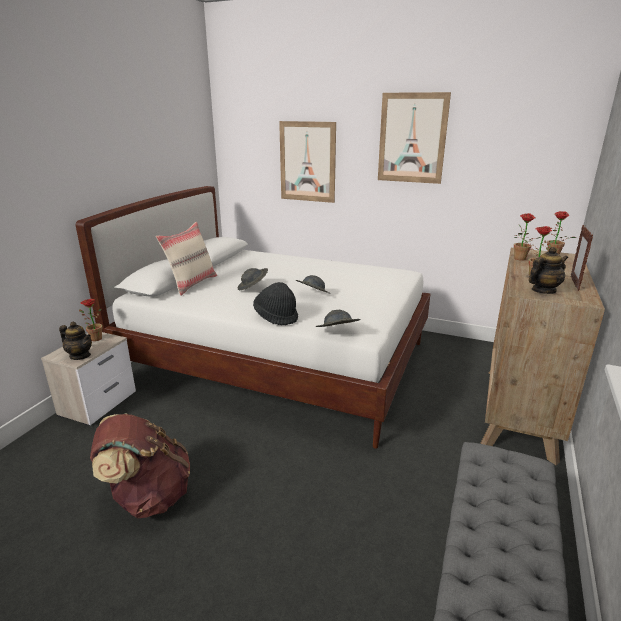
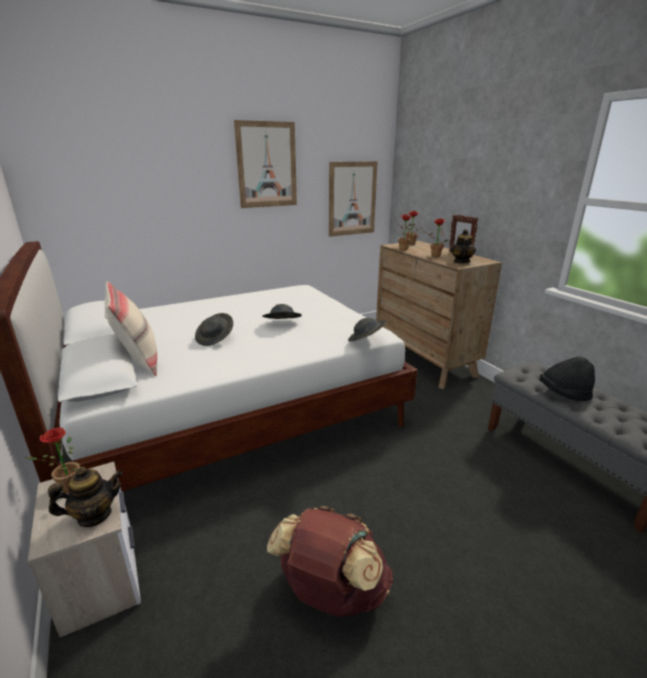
camera: 50 degrees left, 0 degrees up
(276, 317) = (297, 350): black hat -> black hat (563, 394)
(307, 162) = (159, 197): picture -> picture (352, 199)

